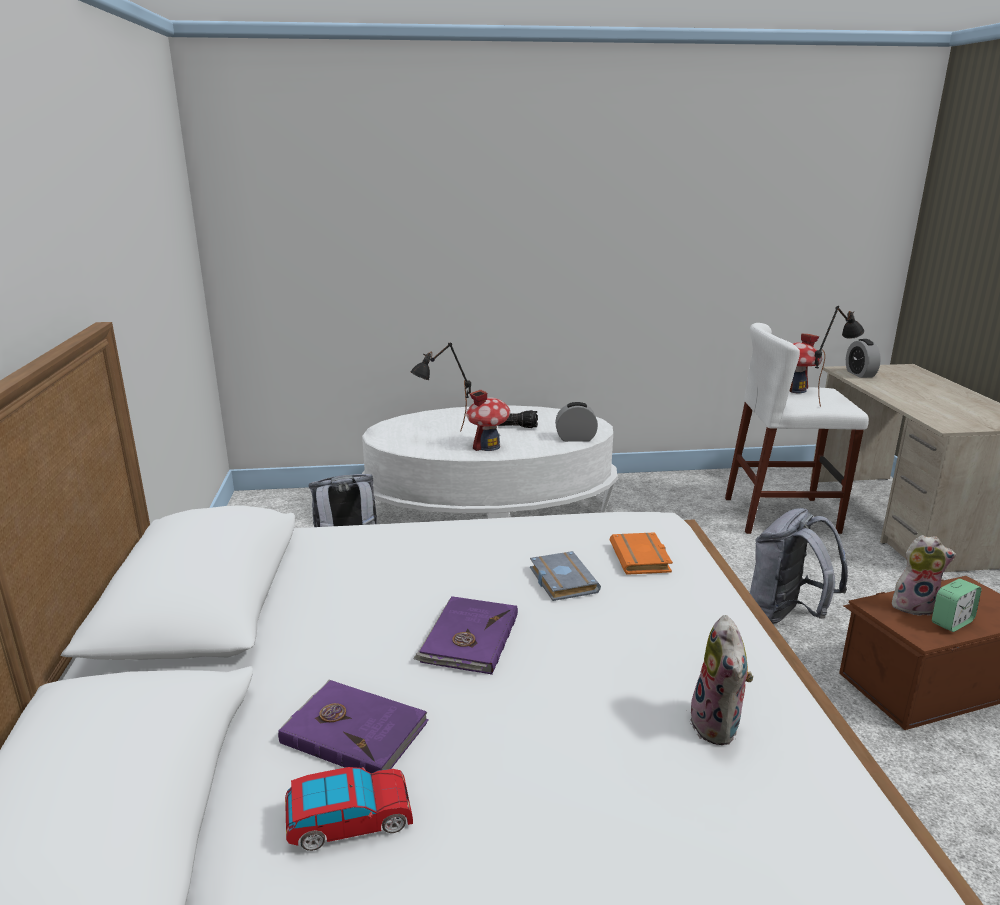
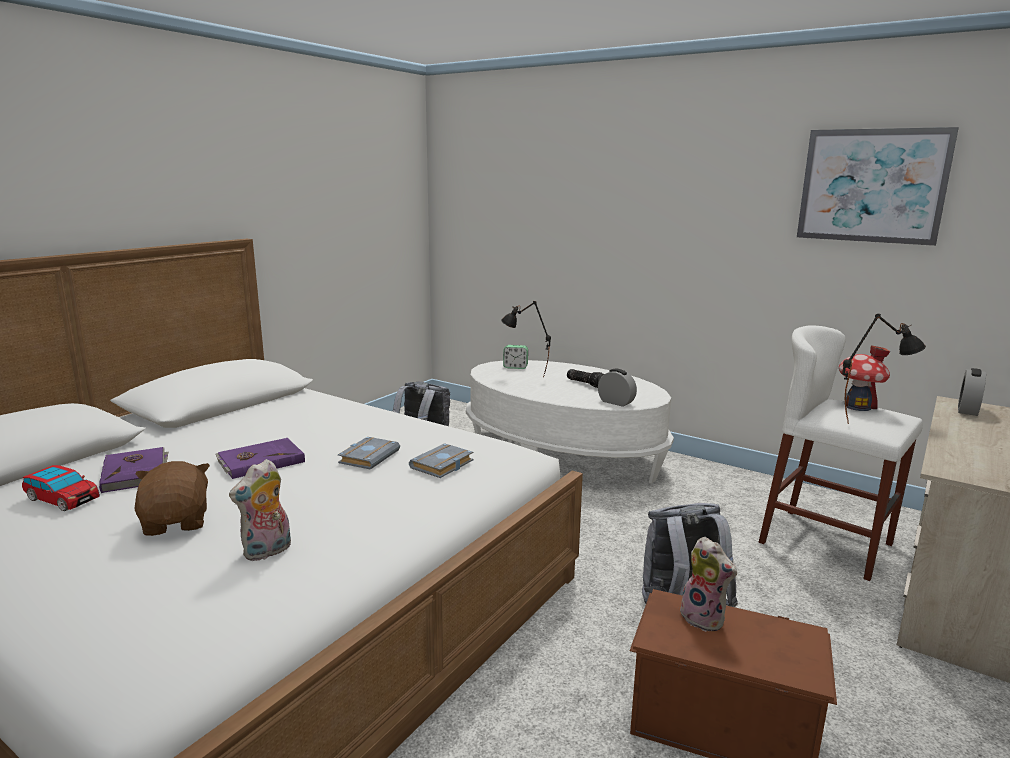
camera: 40 degrees right, 5 degrees down
(488, 446) = (541, 390): toy house -> none
(565, 755) = (177, 522): none -> brown plush toy
(642, 559) = (442, 465): orange book -> grey book
(746, 185) = (872, 186): none -> picture
(951, 622) = (711, 644): alarm clock -> alarm clock (515, 367)

